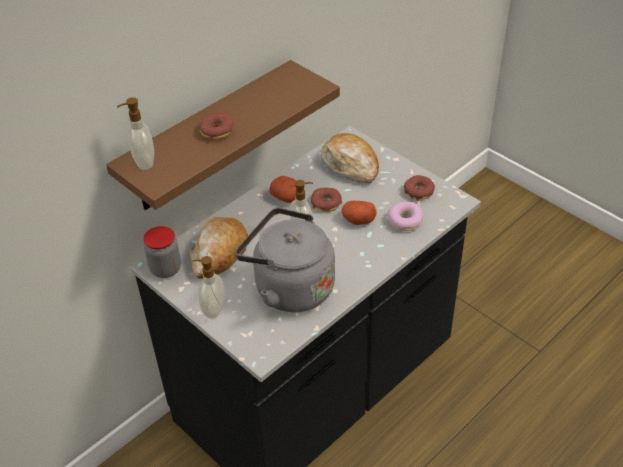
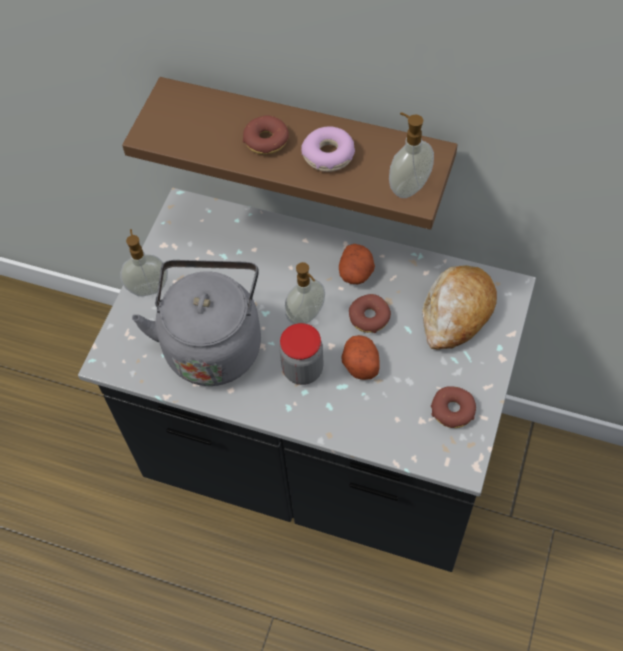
camera: 65 degrees right, 15 degrees up
(143, 162) = (176, 105): soap dispenser -> soap dispenser (408, 186)
(165, 269) = (183, 217): jar -> jar (303, 369)
(219, 253) = (230, 253): bread -> none
(405, 221) = (387, 417): donut -> donut (328, 155)

